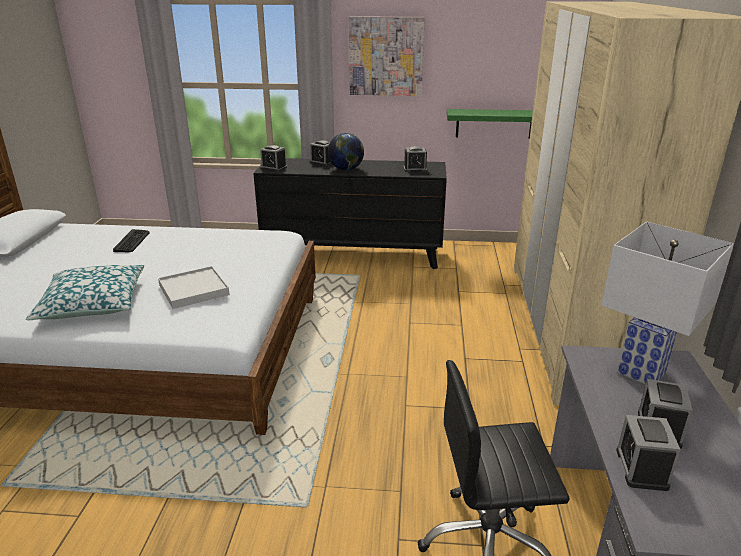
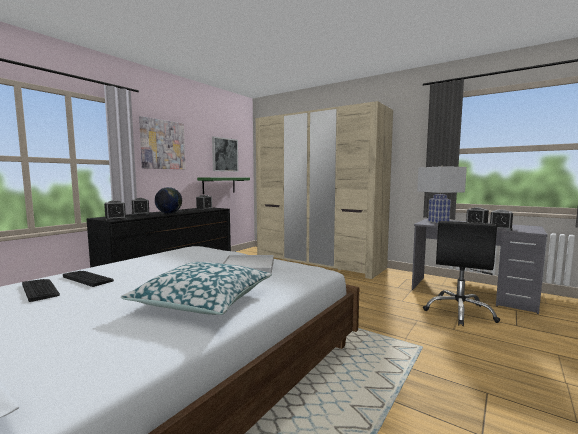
camera: 60 degrees left, 20 degrees down
(99, 240) = (40, 290): none -> keyboard
(516, 66) = (224, 154): none -> picture

